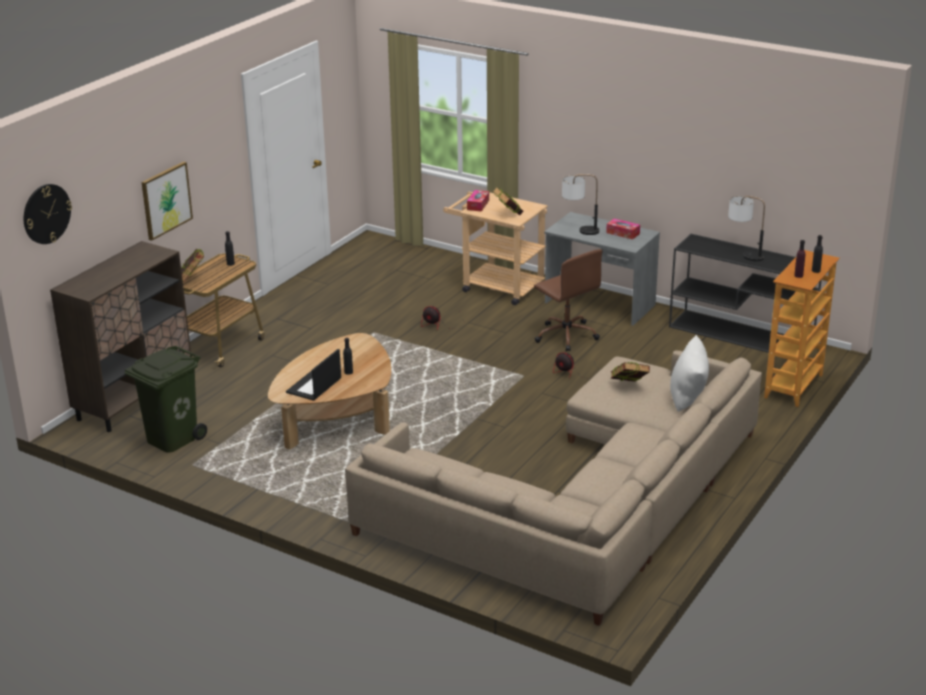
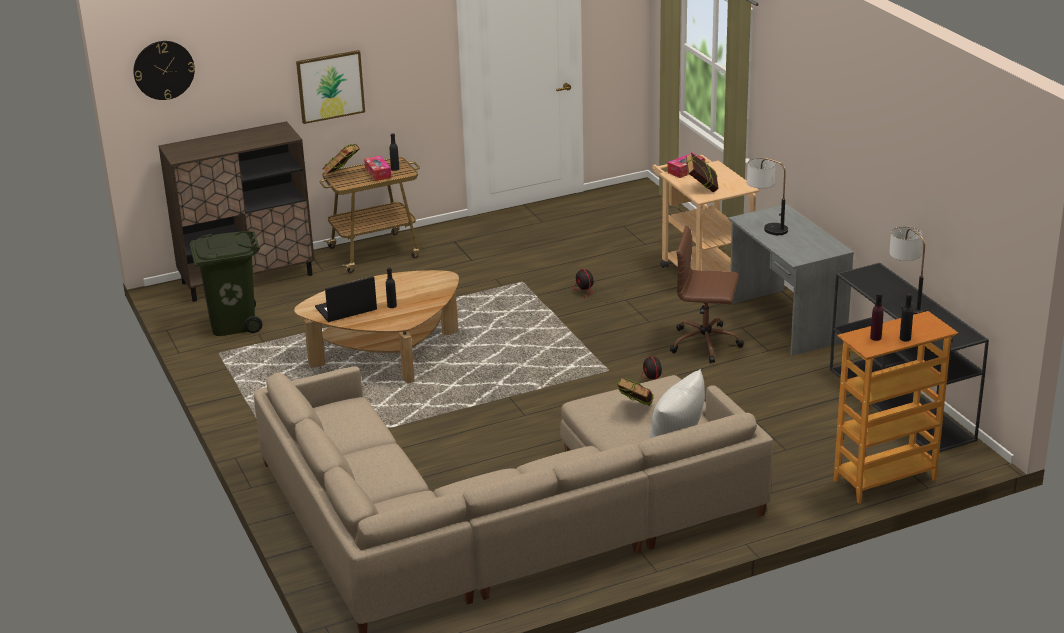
camera: 35 degrees right, 0 degrees up
(566, 335) = (706, 343): brown office chair -> brown office chair turned 105 degrees clockwise
(623, 233) = (809, 242): tissue box -> tissue box (378, 173)

